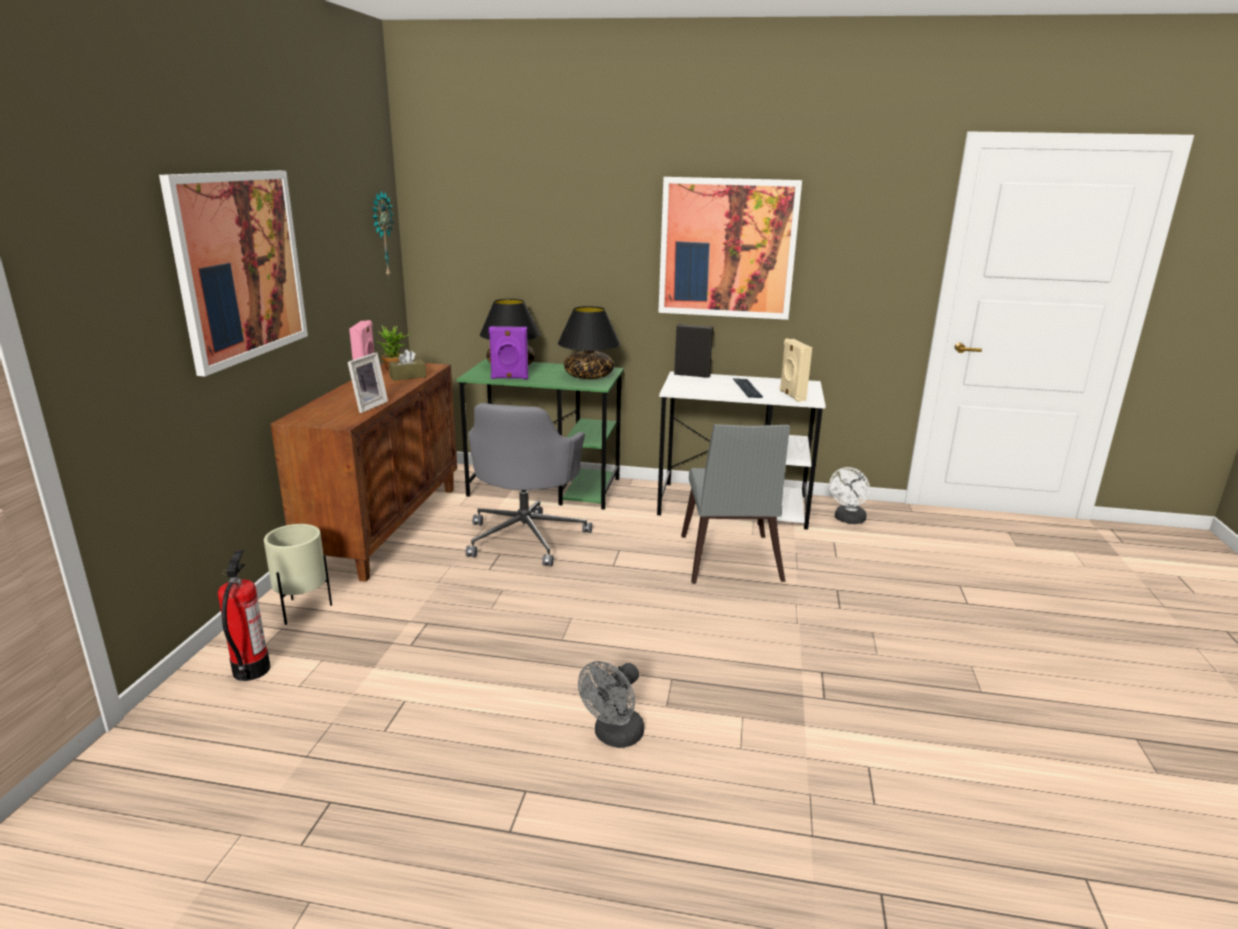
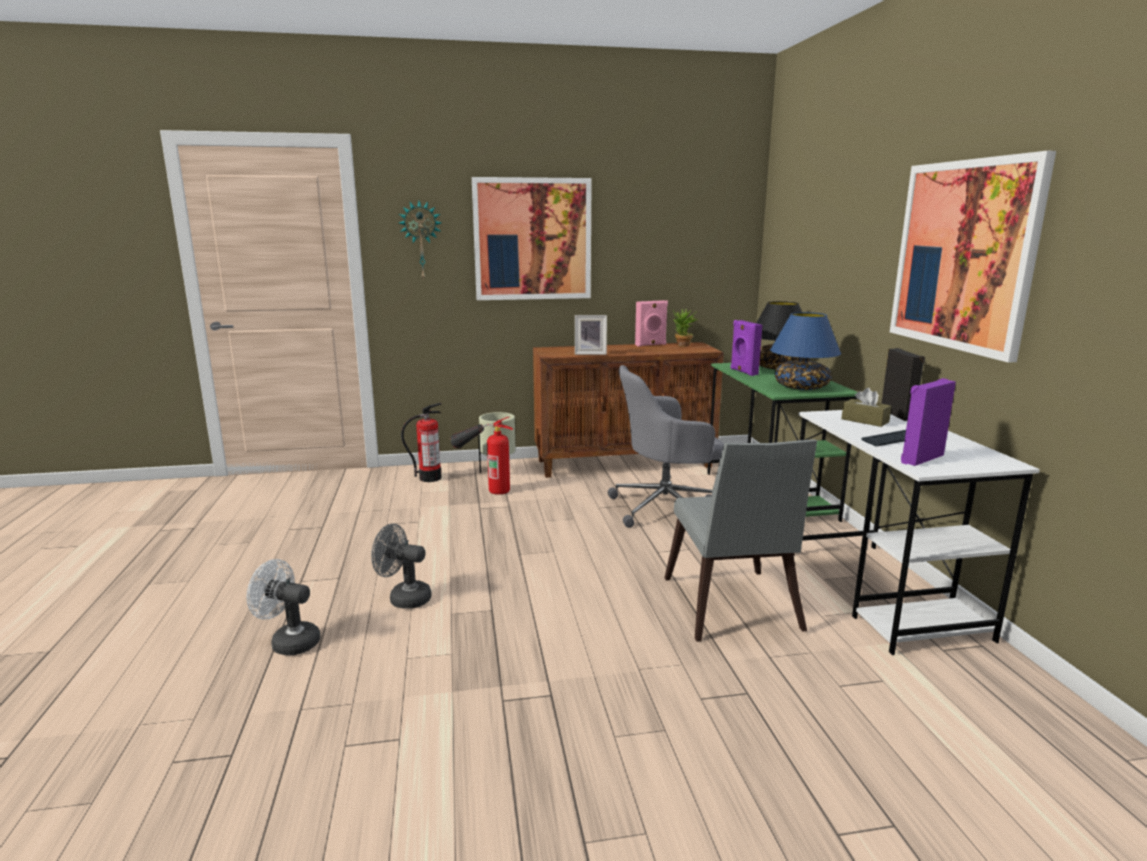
camera: 70 degrees right, 5 degrees down
(342, 630) = (484, 486): none -> fire extinguisher
(381, 235) = (725, 237): wall clock -> wall clock (421, 240)
(408, 376) = (671, 350): brown tissue box -> brown tissue box (865, 420)
(588, 376) = (801, 387): black table lamp -> blue table lamp
(729, 562) = (731, 609): grey chair -> grey chair turned 75 degrees counterclockwise
(791, 396) = (920, 458): beige speaker -> purple speaker
(848, 520) = (976, 688): white fan -> white fan (289, 642)

